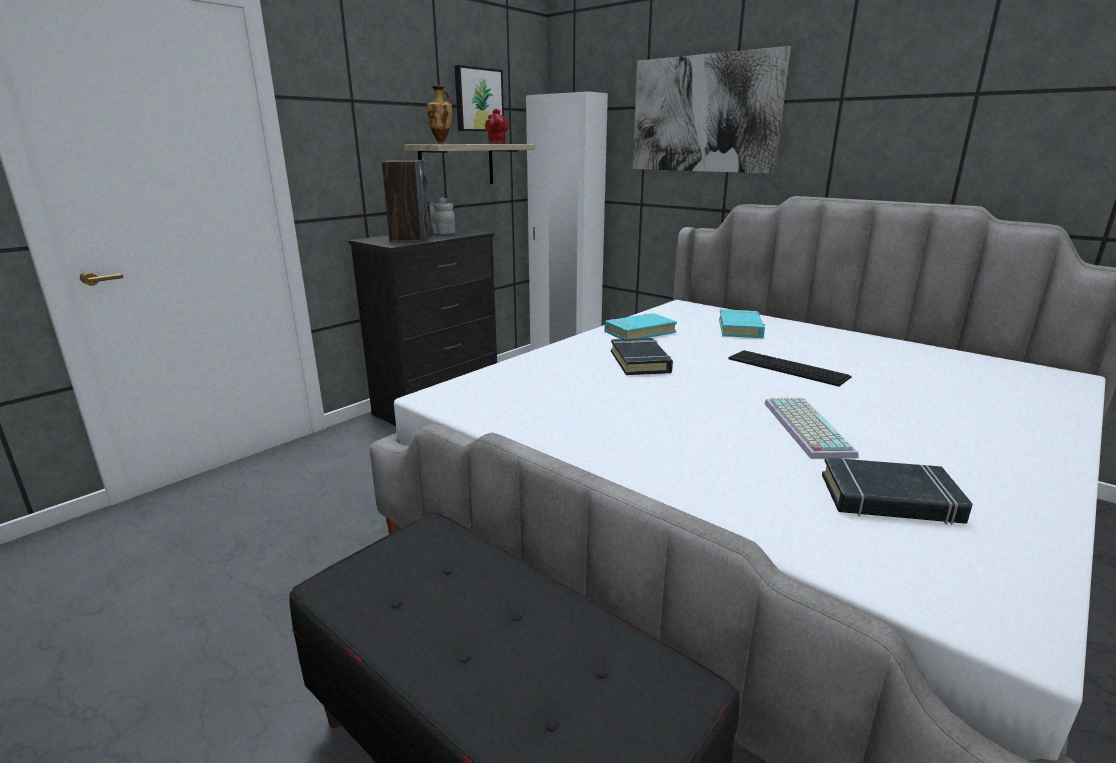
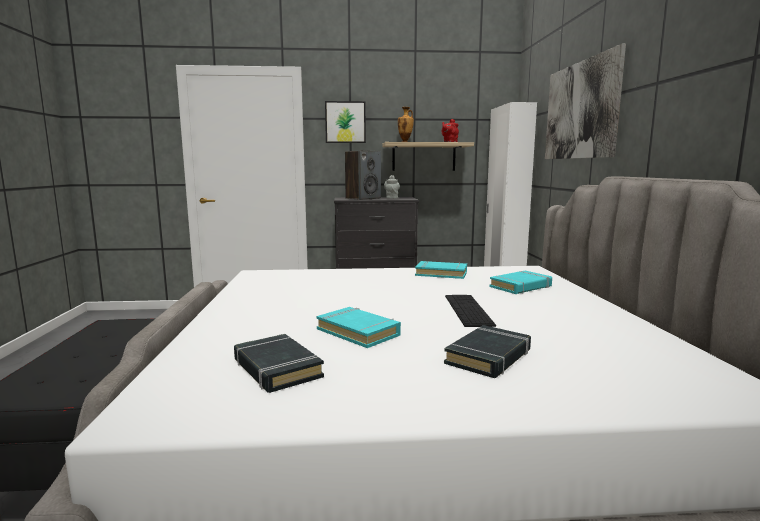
camera: 45 degrees right, 10 degrees down
(478, 100) = (446, 114): picture -> picture (345, 122)
(640, 362) = (387, 284): black book -> black book (489, 357)
(803, 427) = (358, 332): keyboard -> turquoise book

